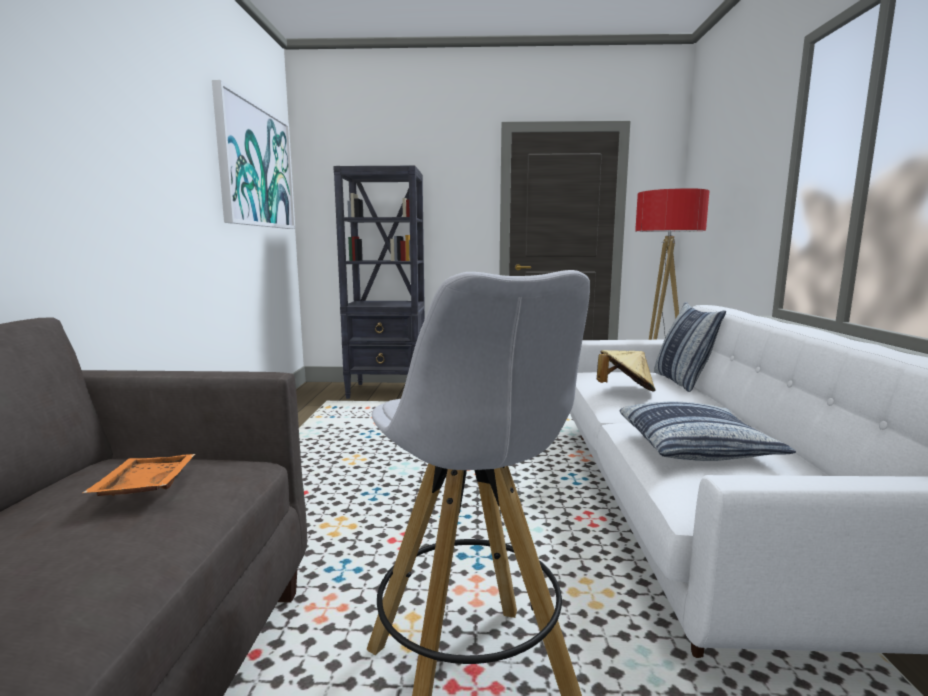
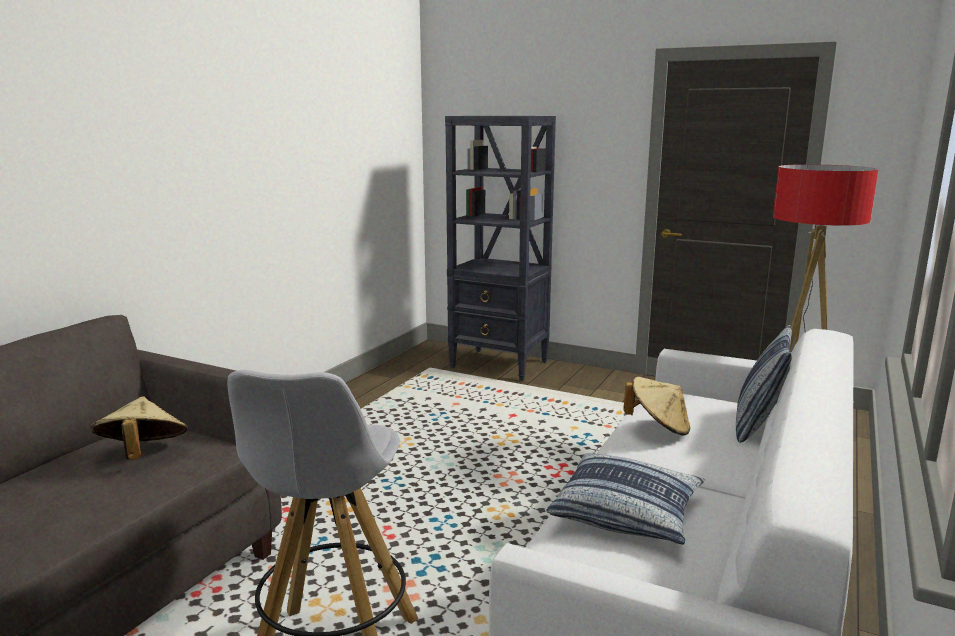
camera: 25 degrees right, 5 degrees up
(144, 487) = (142, 454): orange tray -> beige hat
(256, 167) = (367, 121): picture -> none

